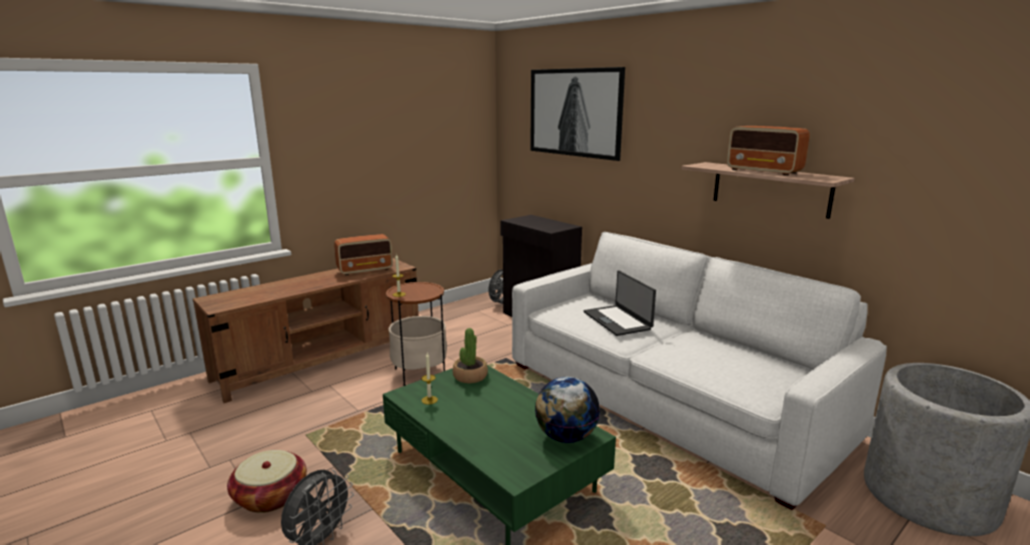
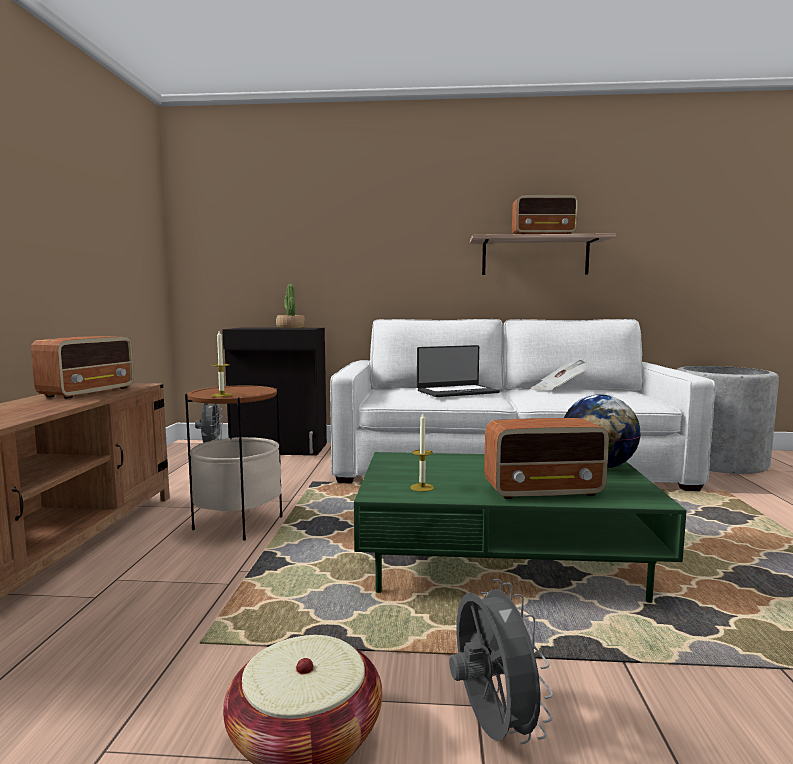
camera: 45 degrees left, 10 degrees down
(470, 376) = (407, 462): potted plant -> potted plant (290, 328)
(478, 436) = (544, 491): none -> radio
(574, 112) = (300, 201): picture -> none
(617, 320) = (457, 391): laptop -> laptop turned 45 degrees counterclockwise
(715, 346) = (558, 390): none -> newspaper

